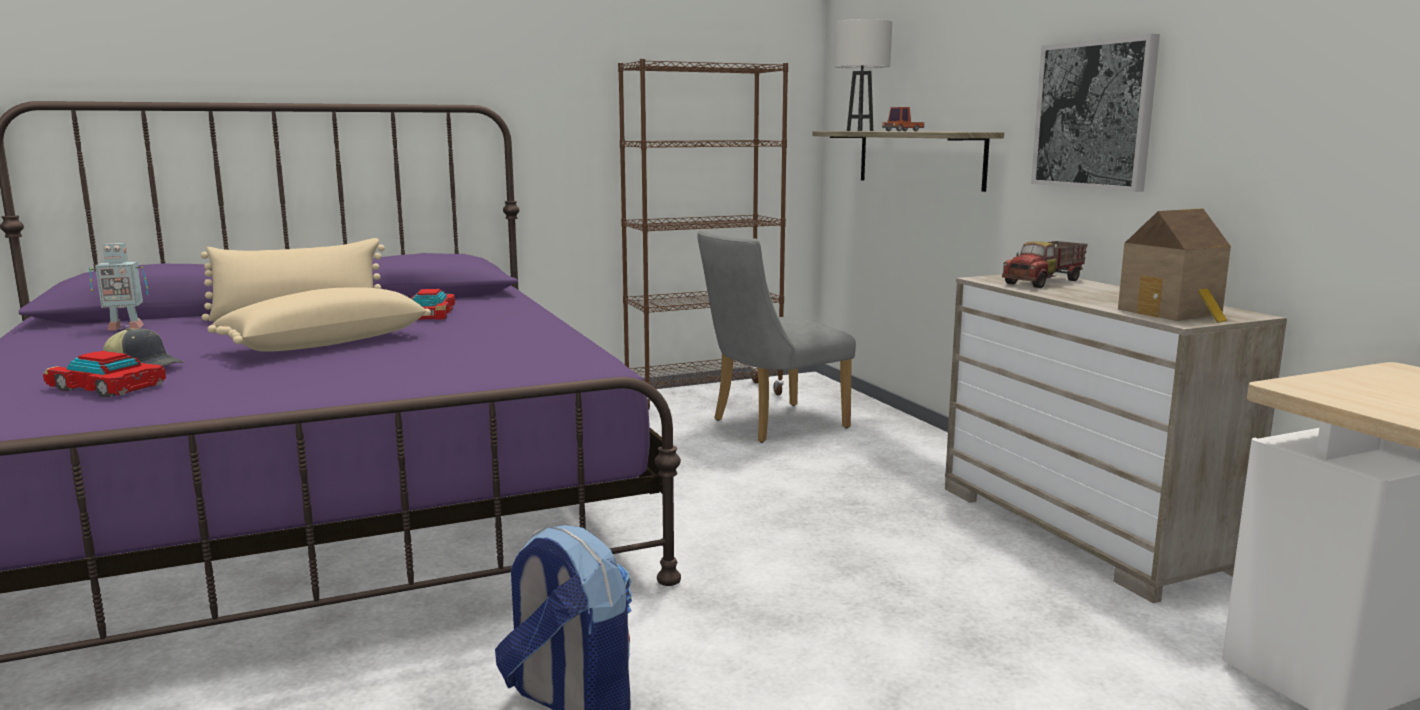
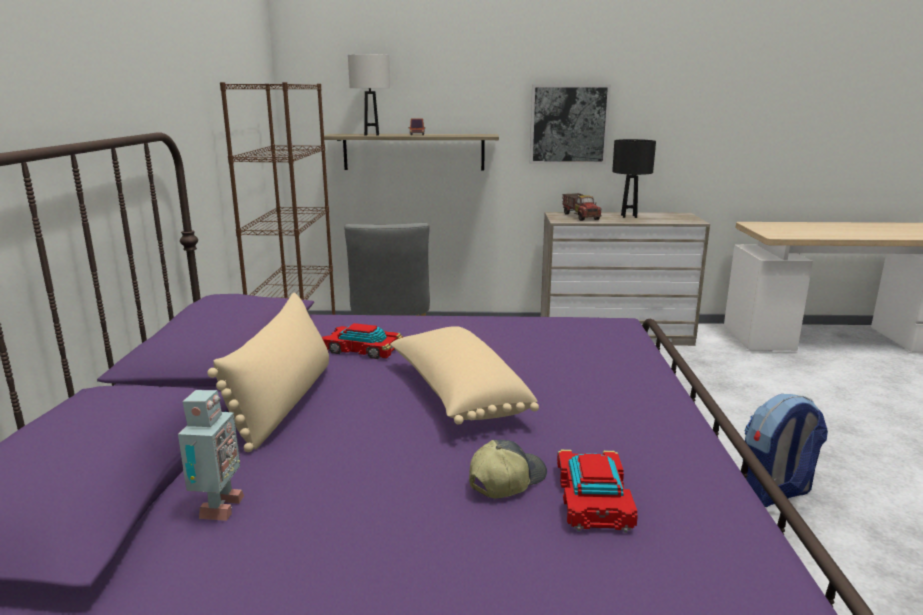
camera: 65 degrees left, 5 degrees up
(106, 387) = (592, 498): toy car -> toy car turned 135 degrees clockwise
(1118, 296) = (628, 216): none -> black table lamp
(1174, 313) = (675, 218): toy house -> none

